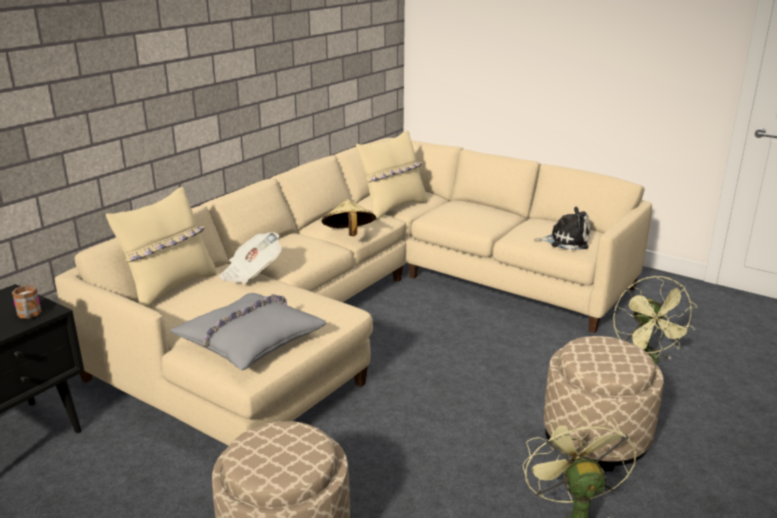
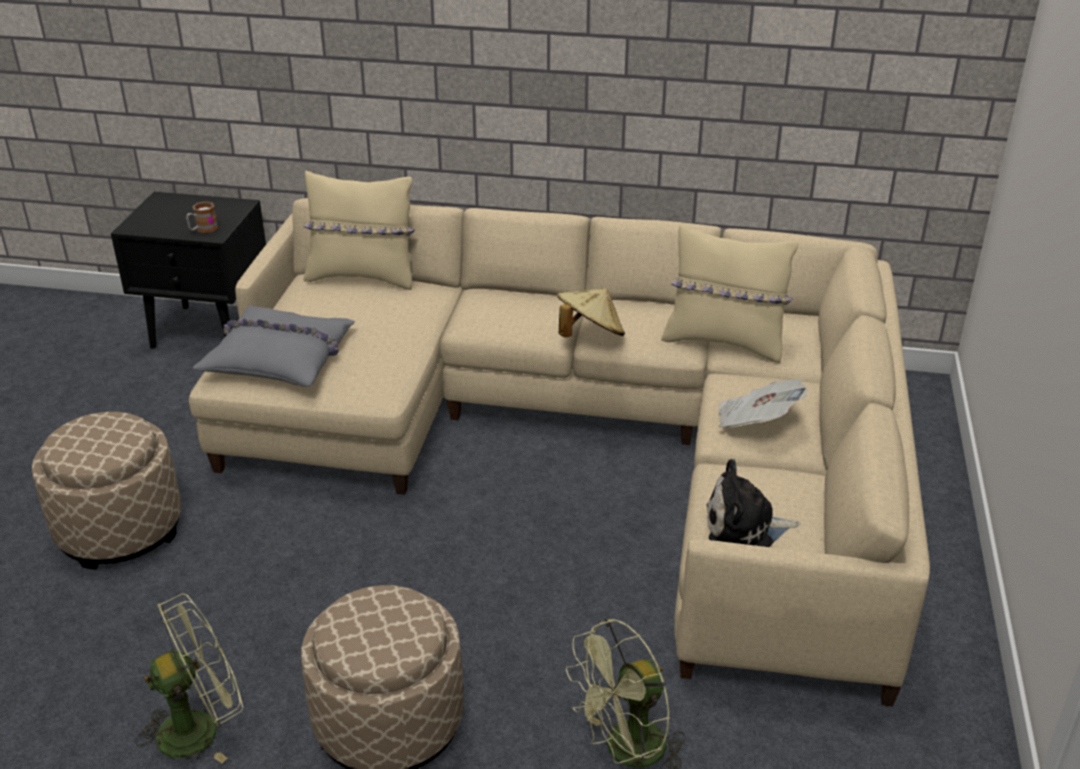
camera: 65 degrees right, 10 degrees up
(251, 273) = (425, 308): newspaper -> newspaper (756, 422)
(566, 241) = (744, 527): plush toy -> plush toy turned 105 degrees clockwise

